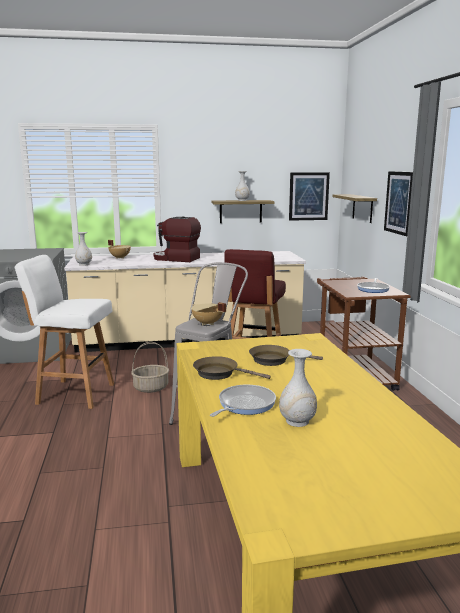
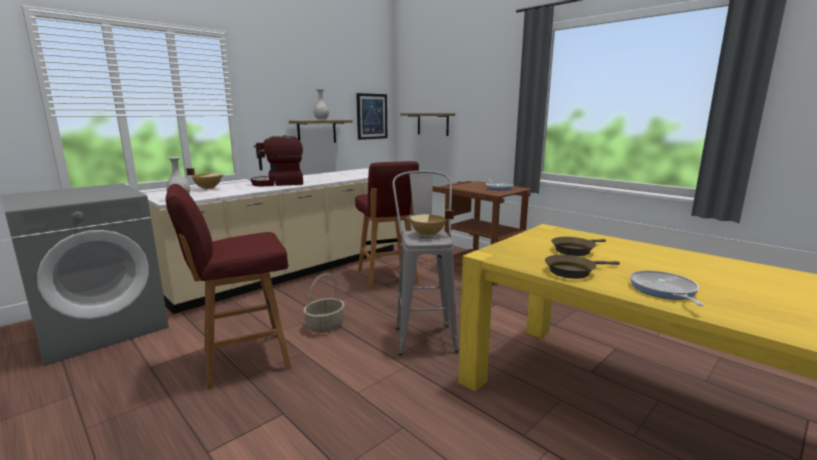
camera: 35 degrees left, 0 degrees up
(74, 393) = (243, 360): white stool -> red stool
(297, 421) = (727, 291): white vase -> none
(400, 202) = (490, 114): picture -> none

